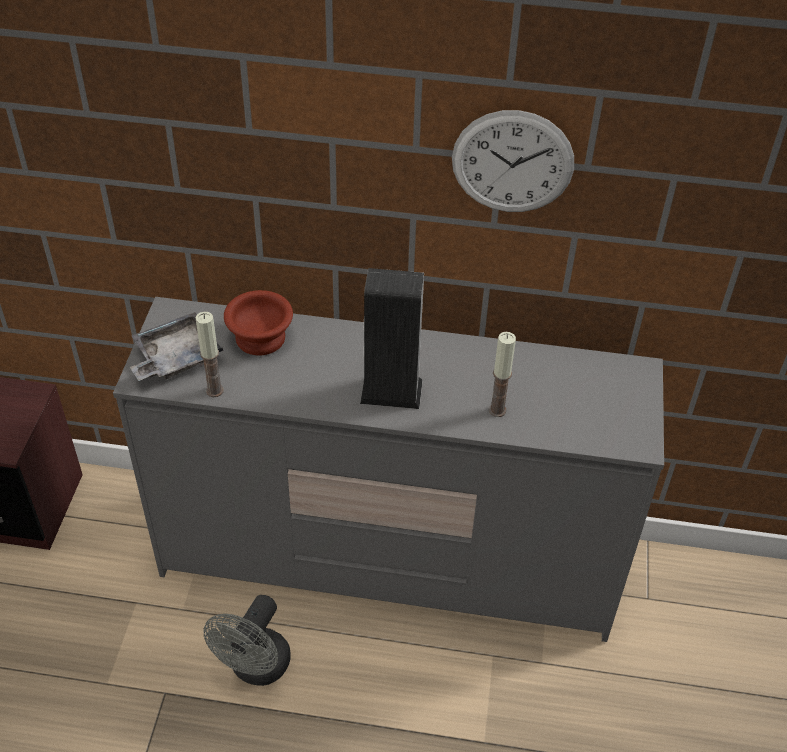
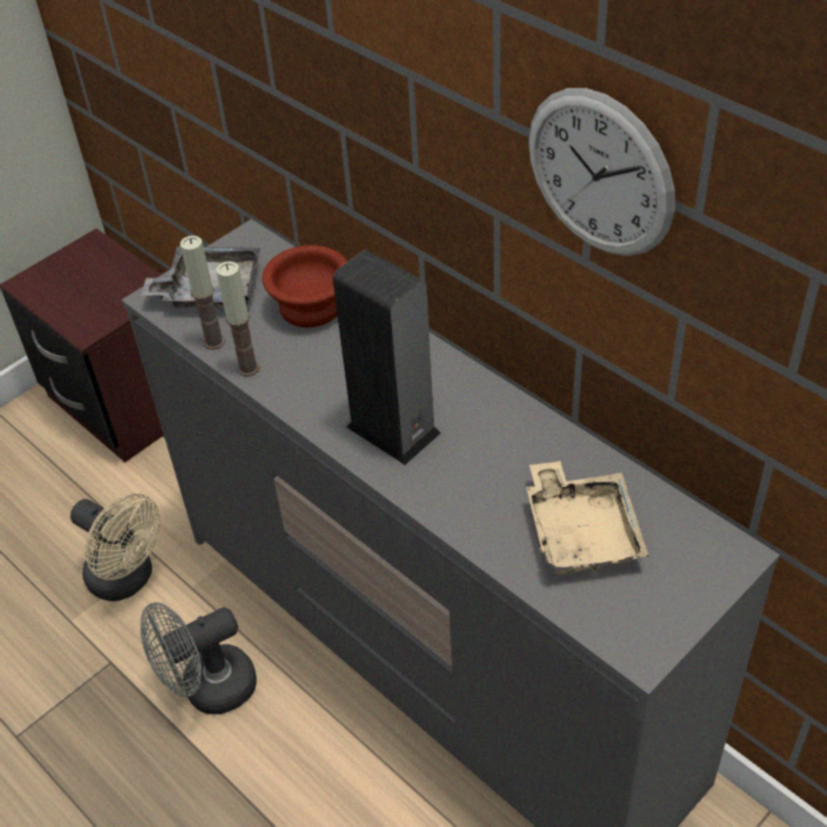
camera: 40 degrees right, 0 degrees up
(128, 630) = (128, 579): none -> beige fan
(497, 410) = (494, 512): candle -> candle (248, 368)
(554, 397) = (581, 532): none -> beige tray

